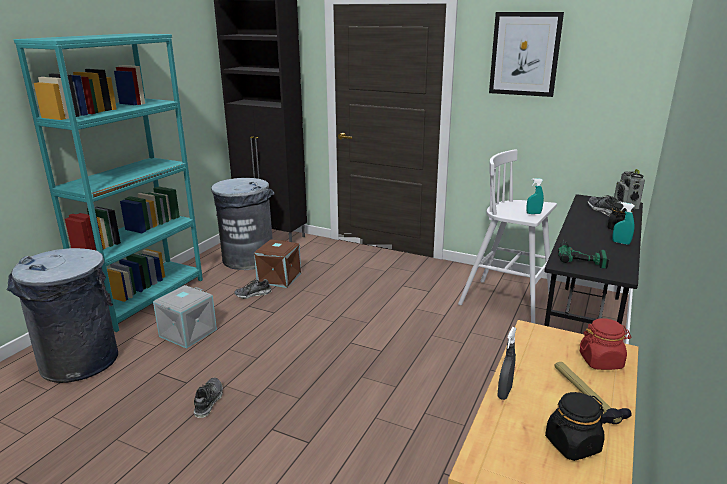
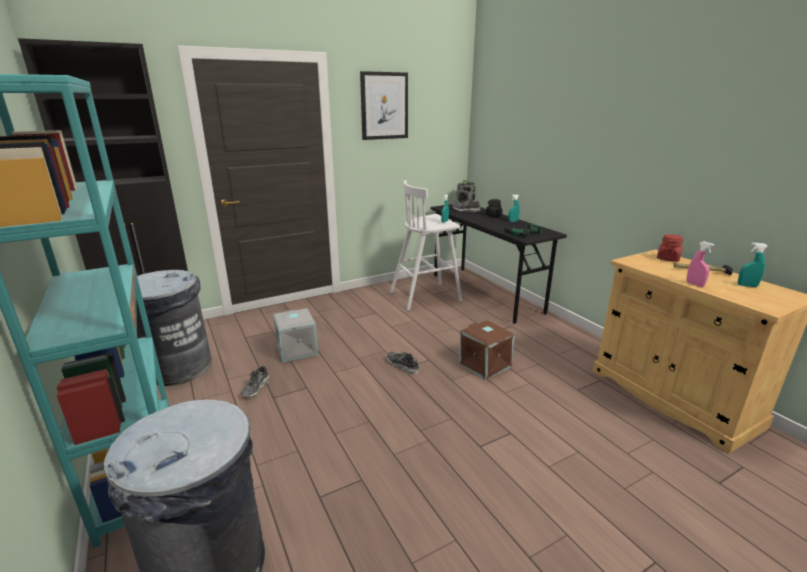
camera: 55 degrees left, 0 degrees up
(188, 333) = (270, 452): grey storage box -> grey storage box (298, 349)
(208, 401) = (408, 472): shoe -> shoe (402, 366)
(279, 278) = (250, 364): brown storage box -> brown storage box (485, 364)
(504, 393) = (694, 284): grey spray bottle -> pink spray bottle
(572, 444) = (747, 286): black jar -> turquoise spray bottle

